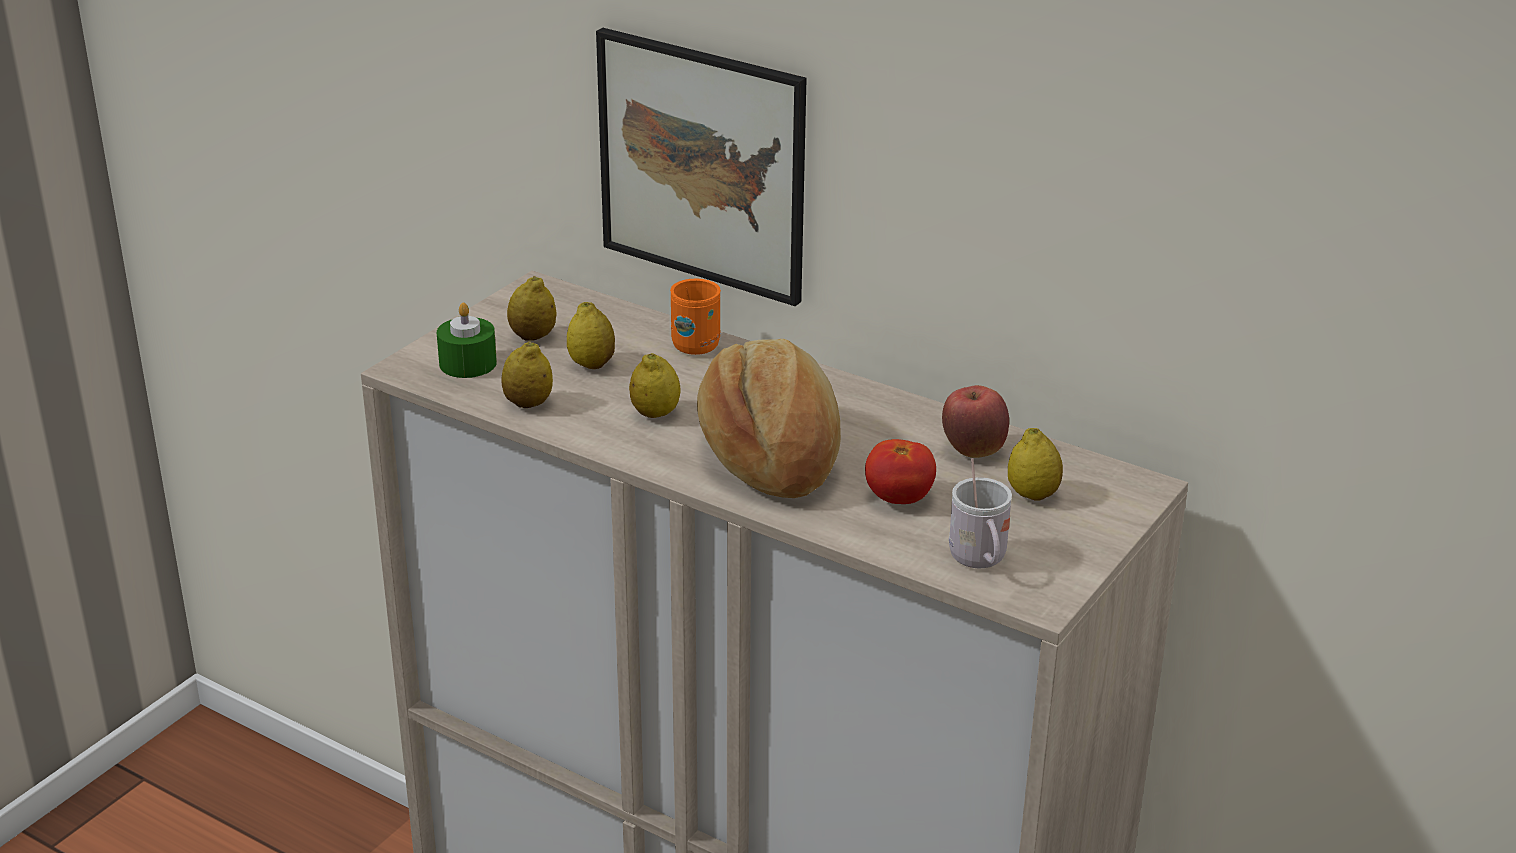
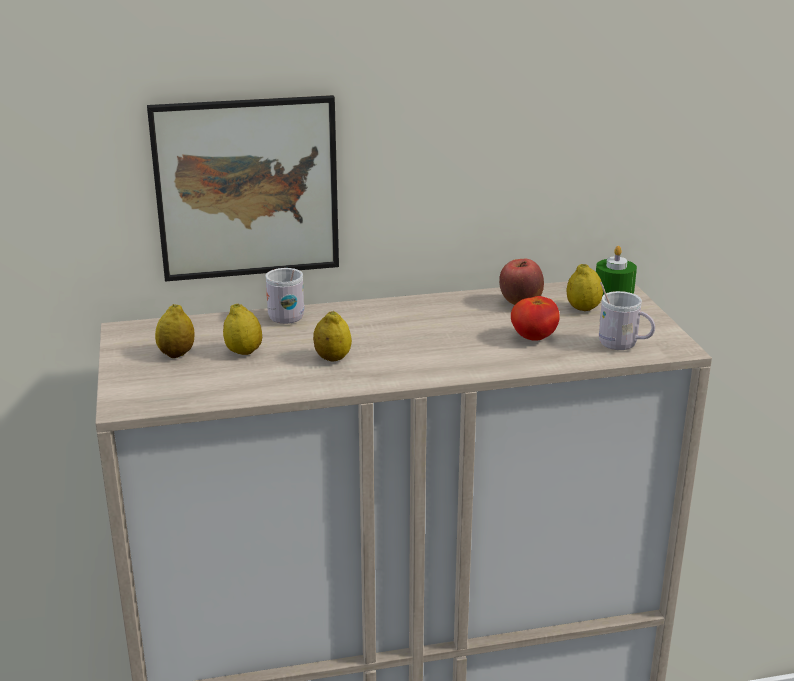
camera: 45 degrees left, 5 degrees down
(468, 363) = (163, 385): green candle -> green candle (614, 290)
(528, 404) = (247, 387): lemon -> none
(698, 343) = (283, 316): orange mug -> white mug
(771, 453) = (433, 348): bread -> none

